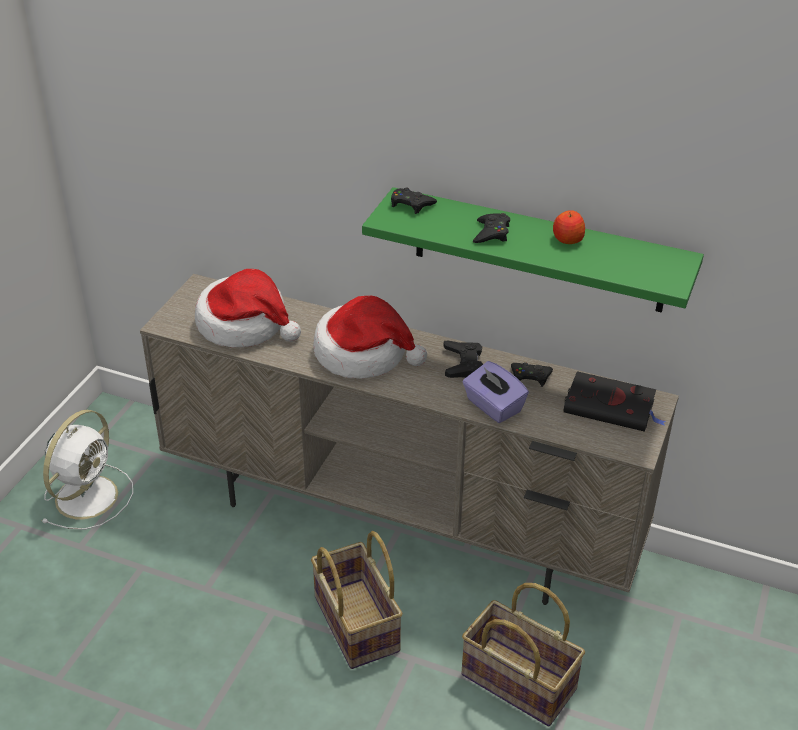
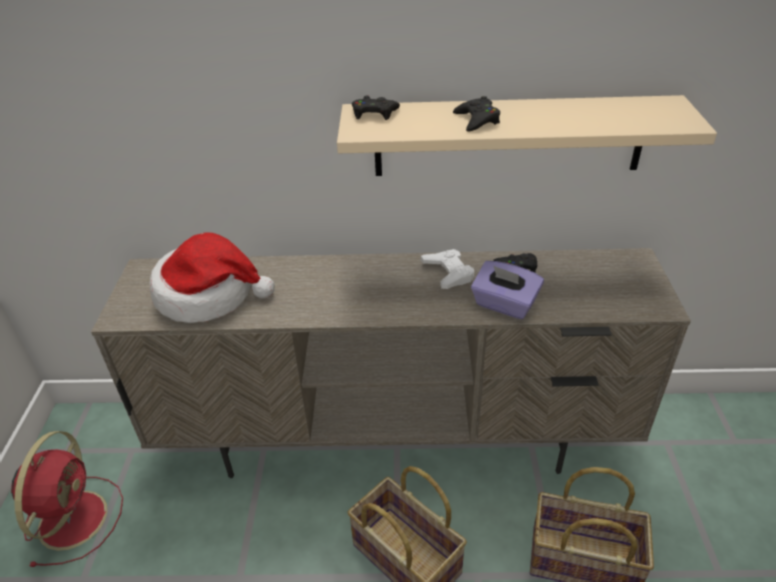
camera: 20 degrees left, 0 degrees up
(88, 495) = (74, 516): white fan -> red fan
(363, 354) = (347, 289): hat -> none
(463, 364) = (448, 273): black game controller -> white game controller
(538, 251) = (508, 136): green shelf -> beige shelf
(567, 239) = (553, 110): apple -> none
(612, 407) = (607, 274): black book -> none

